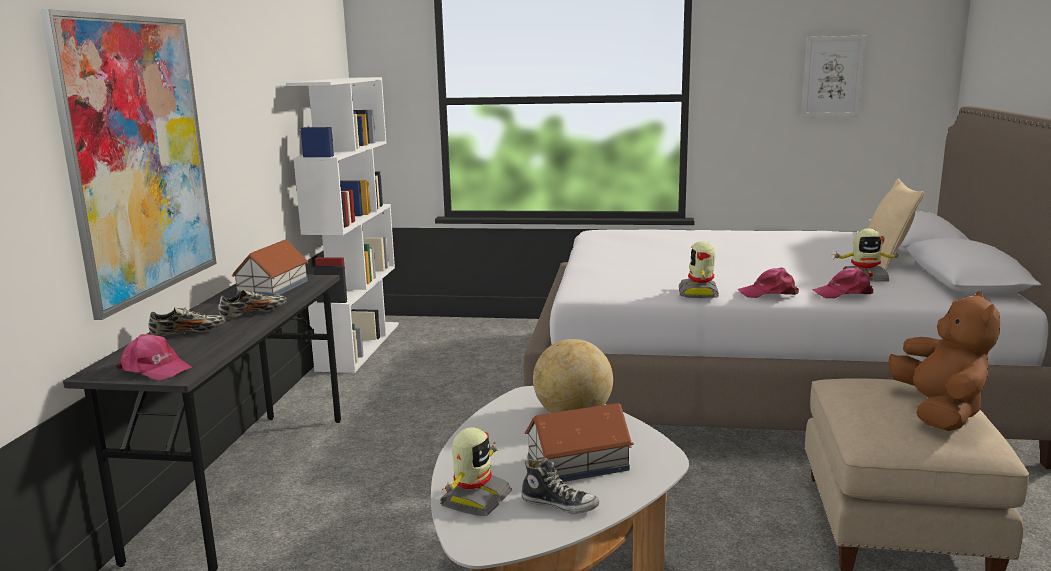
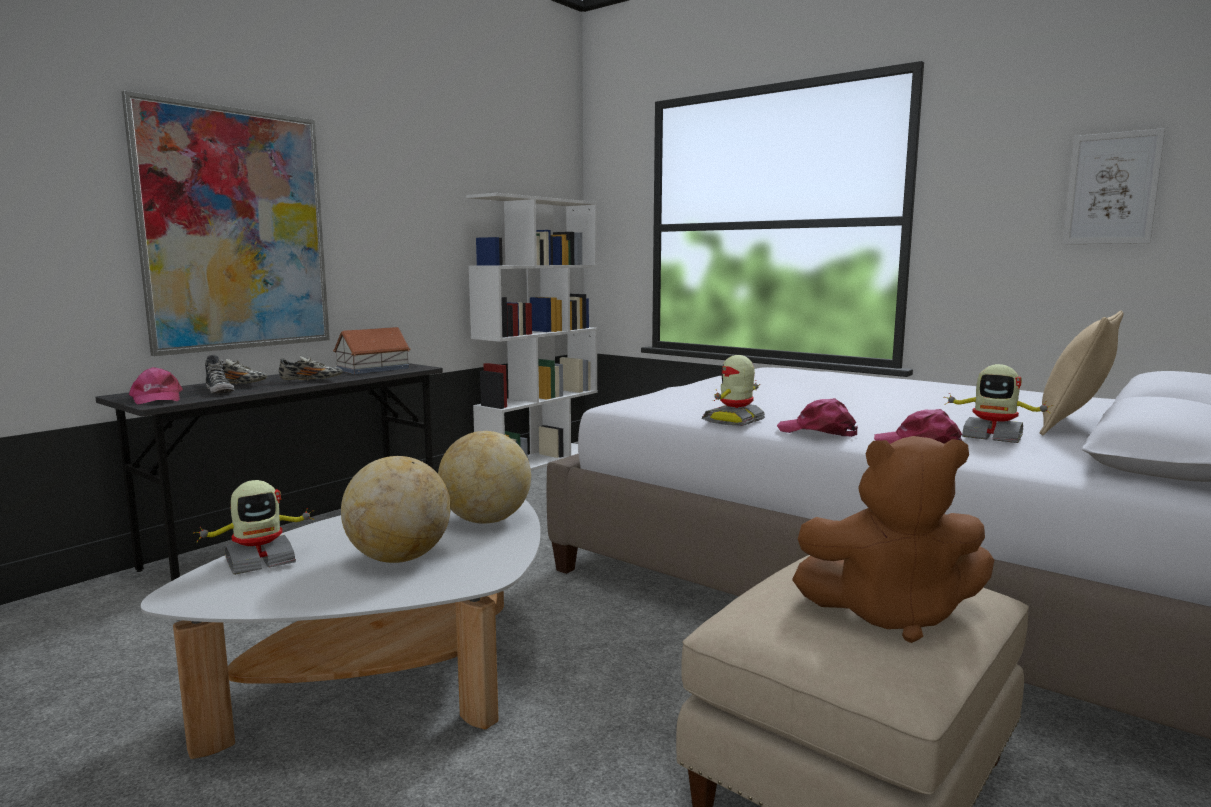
camera: 30 degrees right, 5 degrees down
(560, 504) = (310, 585): shoe -> shoe (220, 391)
(576, 464) = (399, 558): toy house -> globe
(939, 412) = (891, 614): brown plush toy -> brown plush toy turned 60 degrees clockwise

